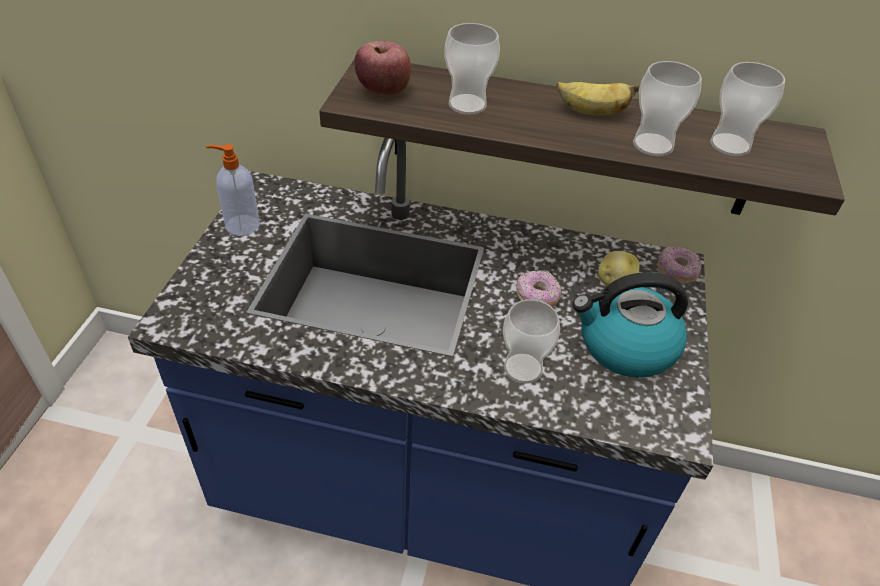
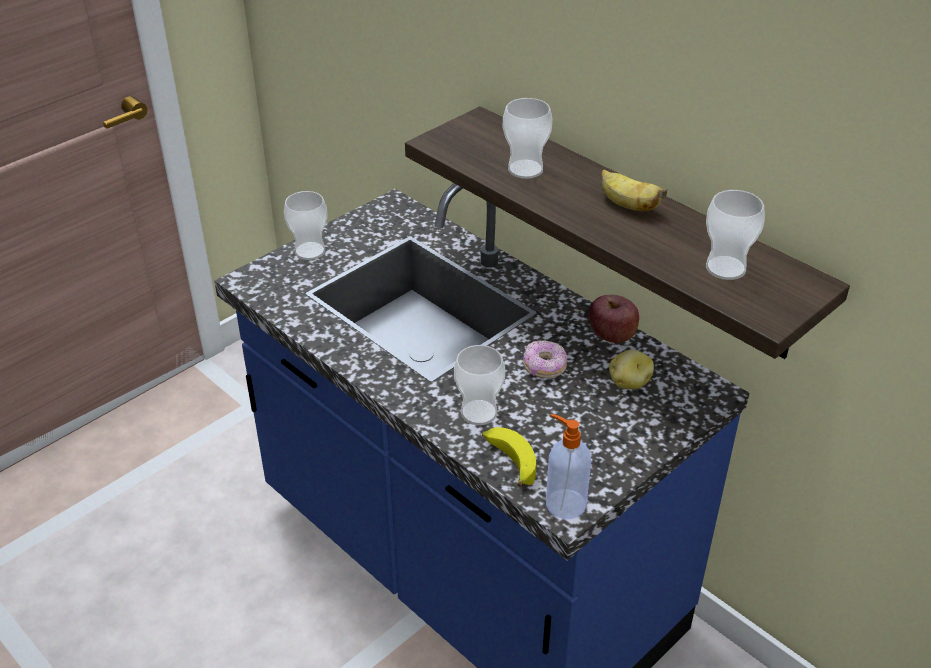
camera: 35 degrees right, 5 degrees down
(241, 225) = (353, 229): soap dispenser -> soap dispenser (564, 503)
(383, 91) = (468, 140): apple -> apple (612, 336)
(592, 406) = (508, 461): none -> banana
(625, 346) = (585, 432): kettle -> none
(653, 145) = (650, 246): cup -> cup (310, 251)
(676, 272) = (701, 396): donut -> none

